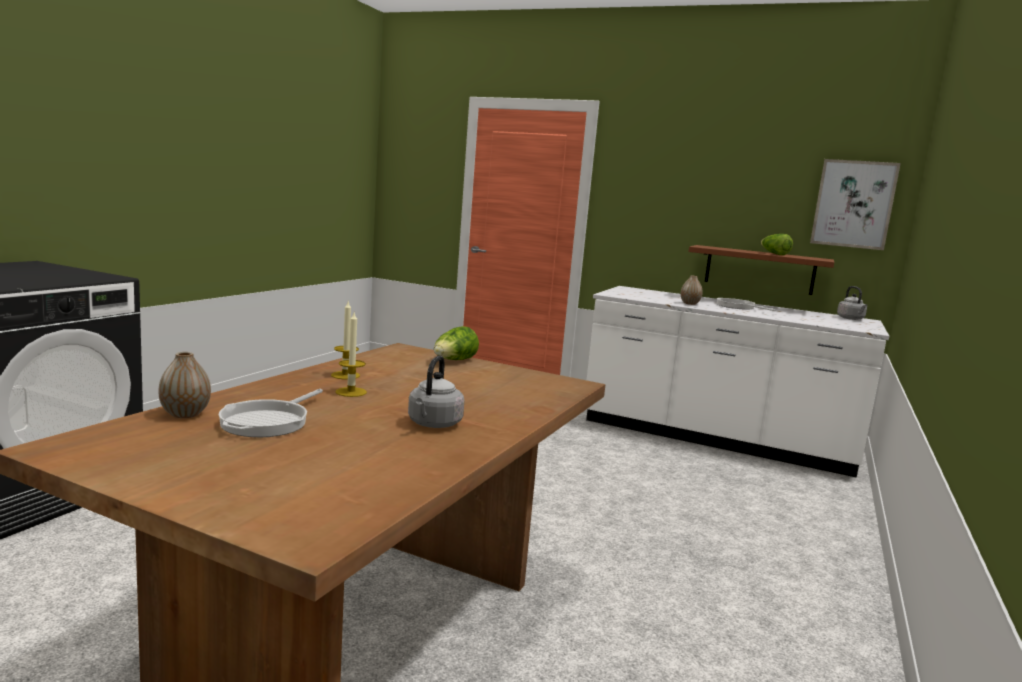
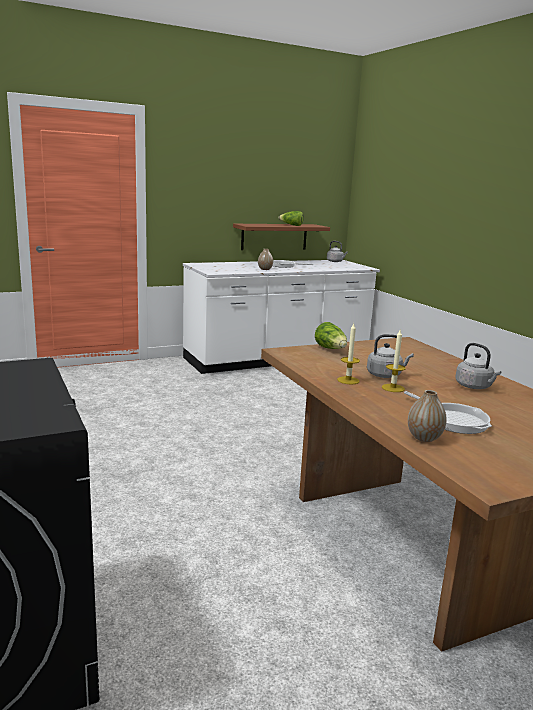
camera: 50 degrees left, 5 degrees up
(397, 386) = (385, 375): none -> grey kettle
(853, 204) = (322, 187): picture -> none

